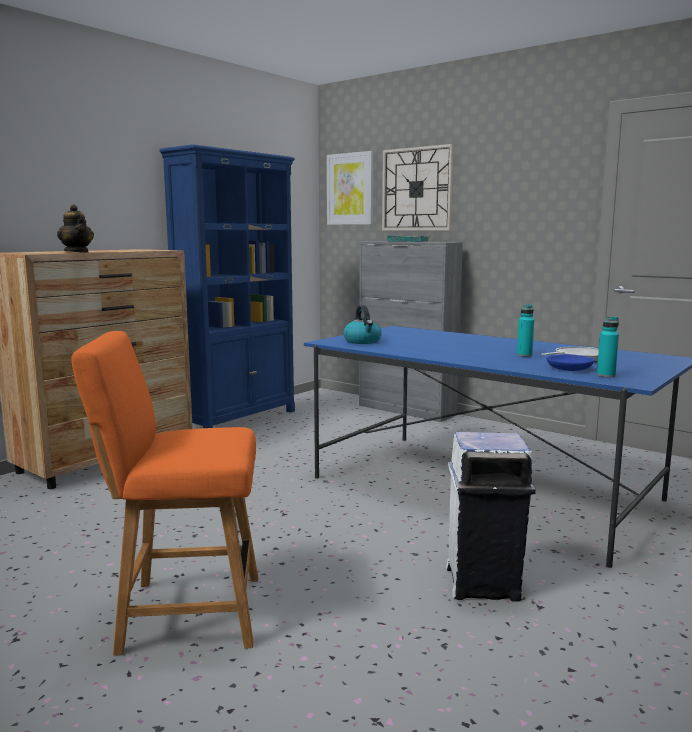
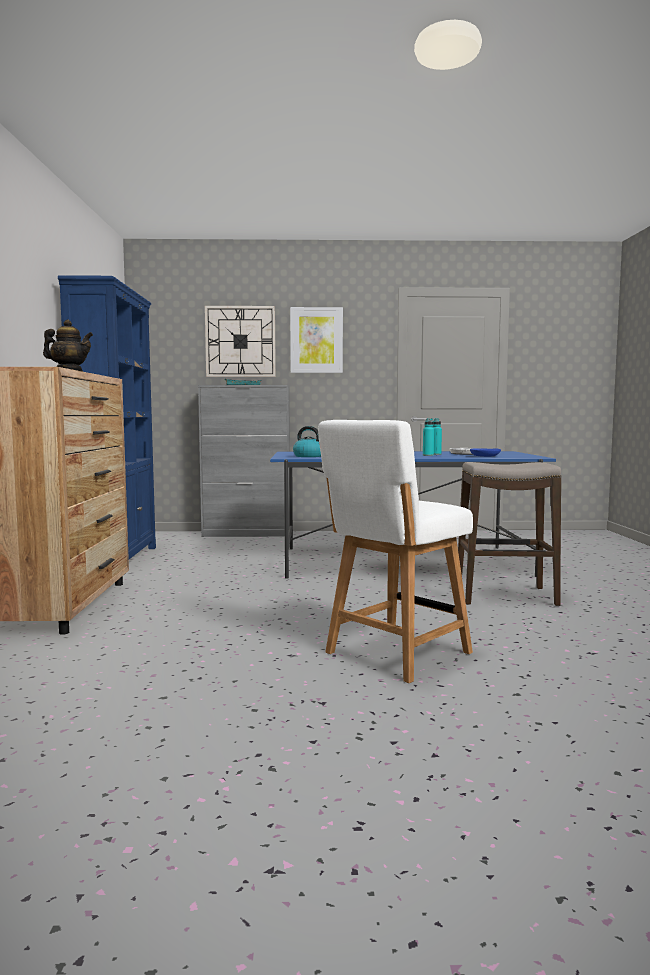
camera: 40 degrees left, 5 degrees down
(183, 613) = (394, 654): orange chair -> white chair
(350, 189) = (166, 338): picture -> picture (316, 340)
(484, 583) = (505, 596): white trash can -> stool
(606, 375) = (512, 456): turquoise bottle -> turquoise bottle (428, 455)

